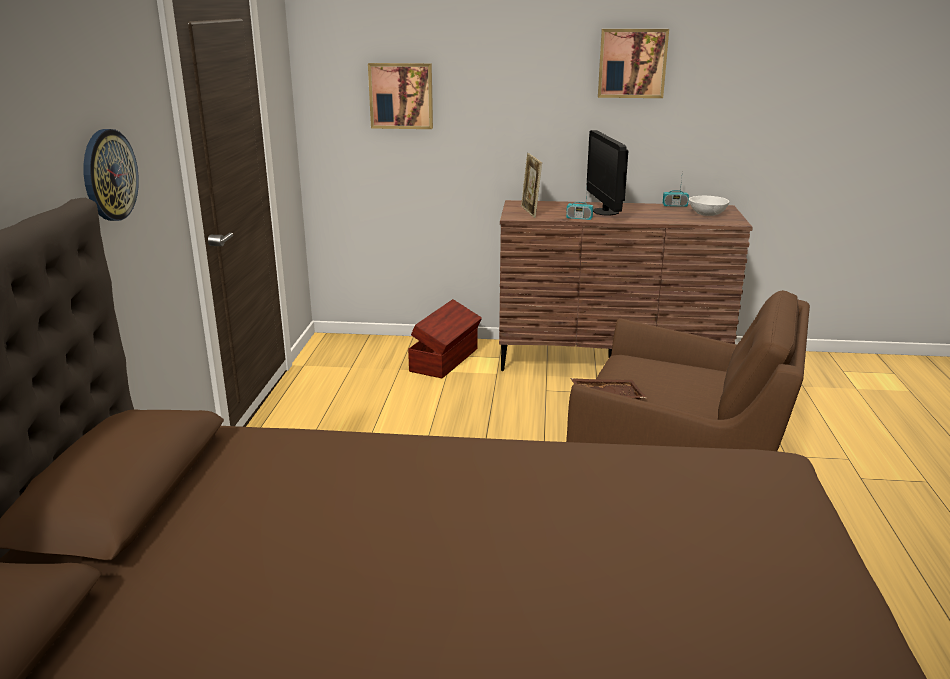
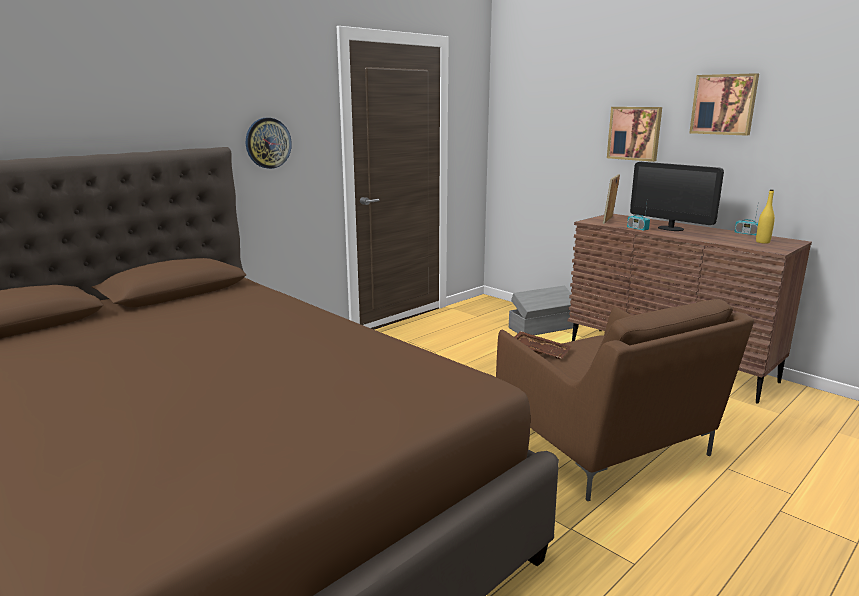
camera: 40 degrees right, 5 degrees down
(401, 95) = (550, 128): picture -> picture (635, 133)
(446, 360) = (542, 328): brown storage box -> grey storage box
(605, 212) = (670, 228): monitor -> monitor turned 75 degrees counterclockwise
(706, 214) = (762, 242): white bowl -> yellow bottle

